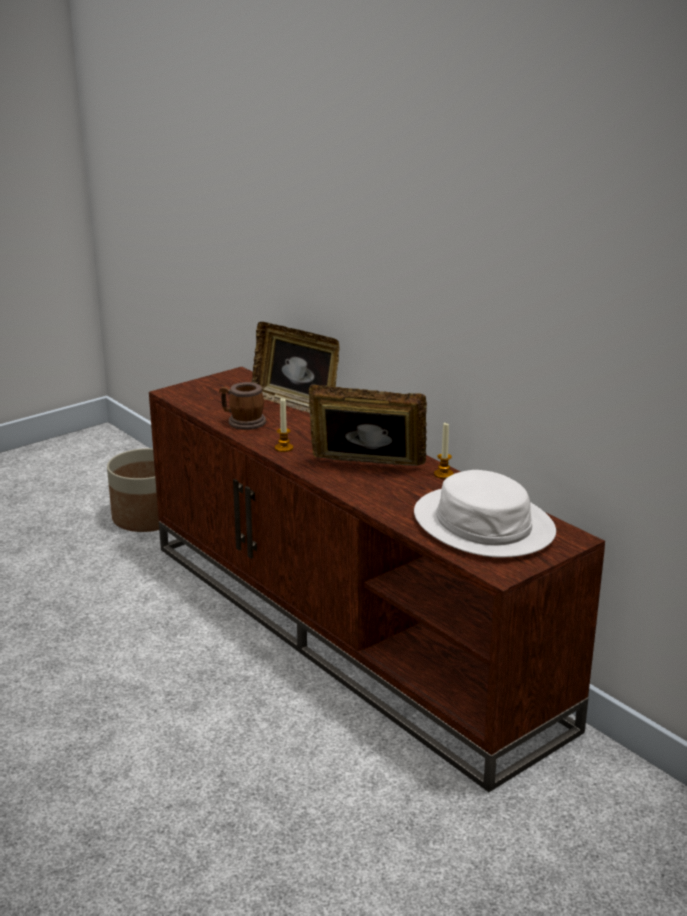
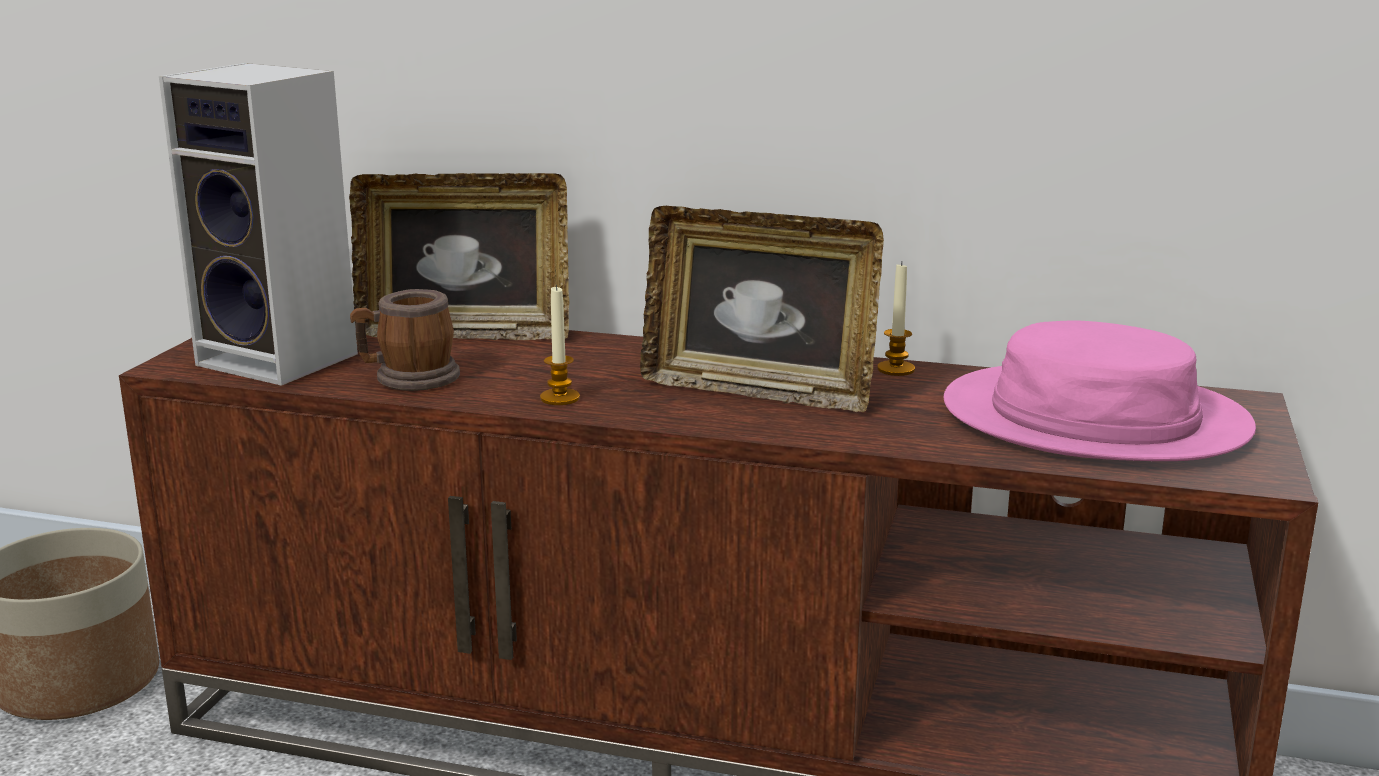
camera: 35 degrees left, 5 degrees down
(211, 400) = (284, 360): none -> speaker
(366, 467) = (758, 390): picture frame -> picture frame turned 135 degrees counterclockwise
(484, 524) = (1094, 419): white hat -> pink hat

